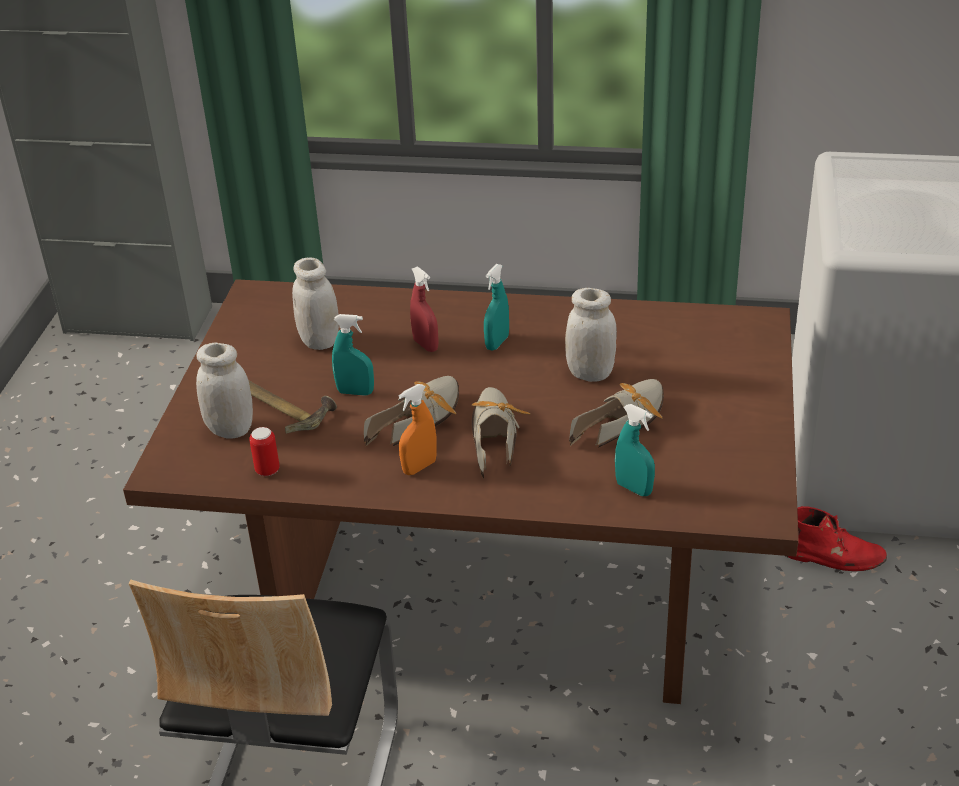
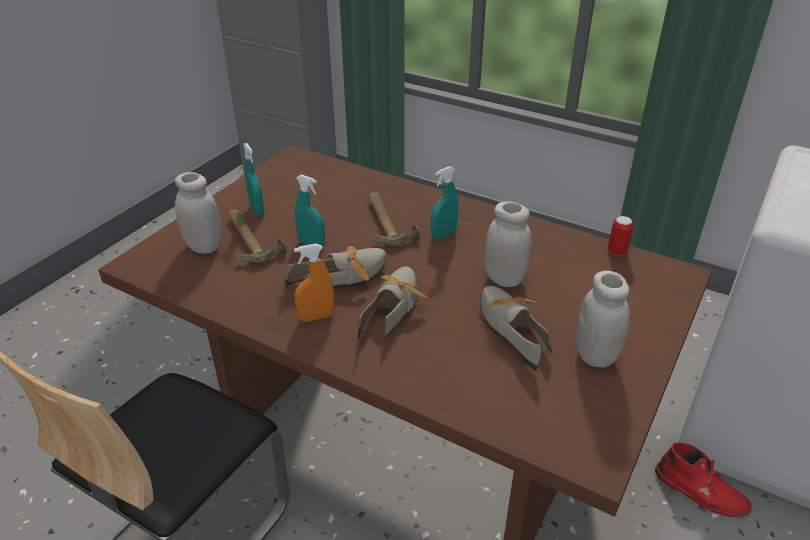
camera: 20 degrees right, 0 degrees up
(267, 470) = (204, 285): can -> can (617, 252)
(319, 341) = (314, 199): white jar -> white jar (595, 355)
(425, 345) = (388, 222): red spray bottle -> hammer
(625, 421) = (511, 328): shoe -> shoe turned 90 degrees counterclockwise
(634, 488) = (483, 393): turquoise spray bottle -> turquoise spray bottle (257, 209)

